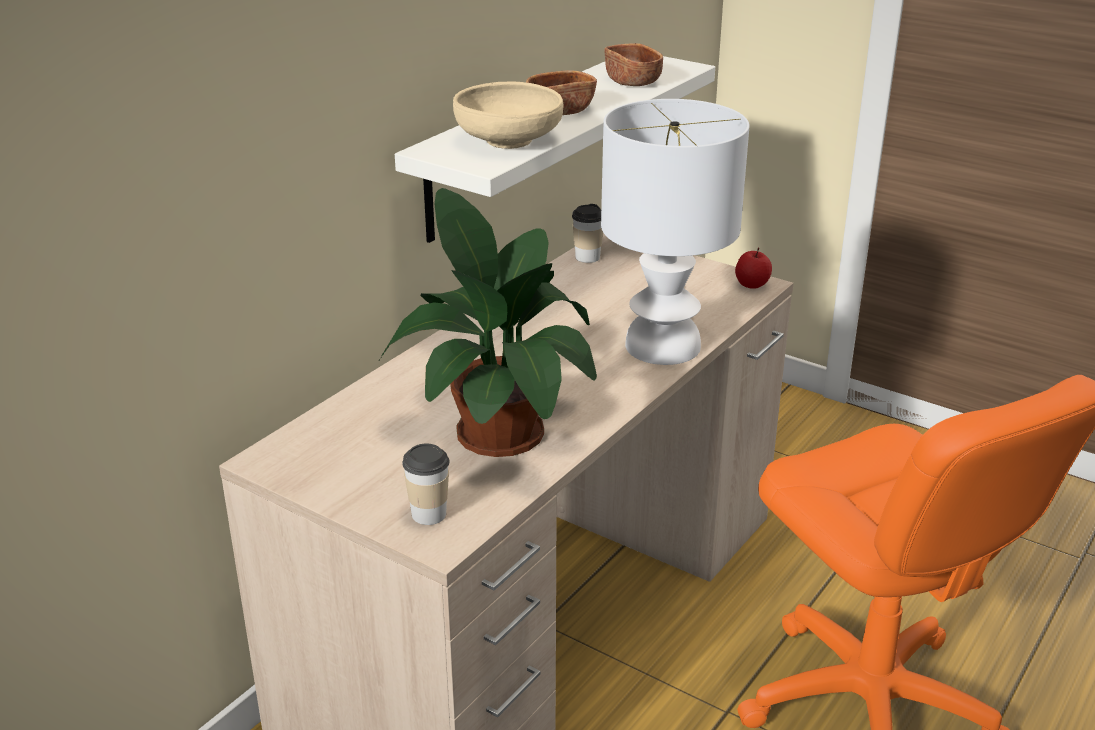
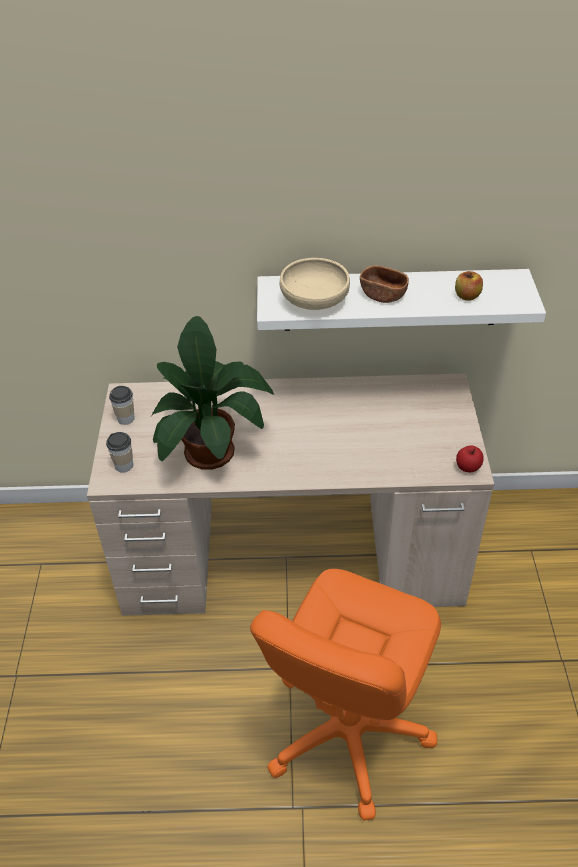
camera: 55 degrees right, 15 degrees up
(587, 257) = (422, 386): cup -> cup (126, 418)
(632, 81) = (467, 296): brown bowl -> apple
(664, 345) = (353, 466): white table lamp -> none

